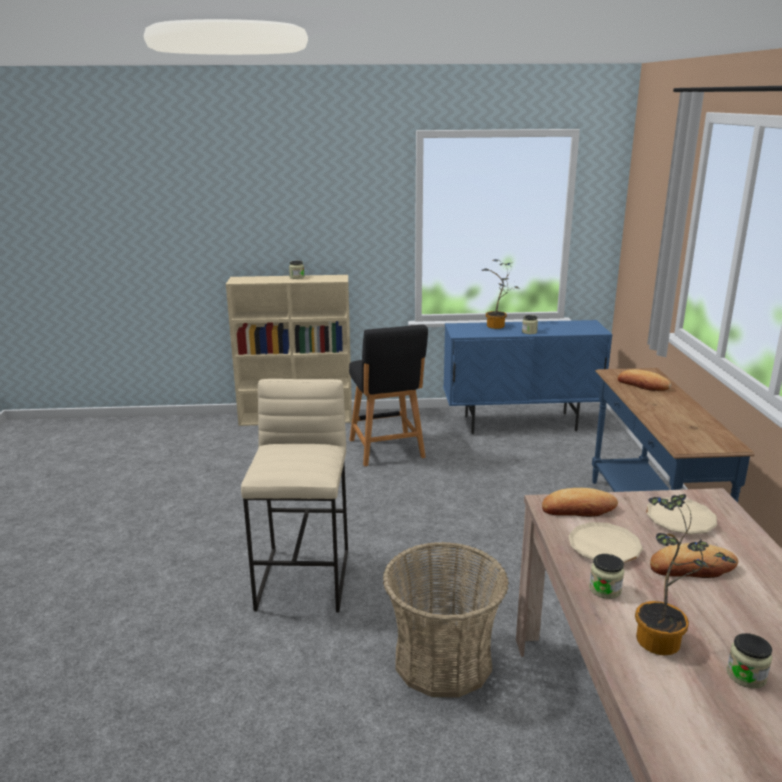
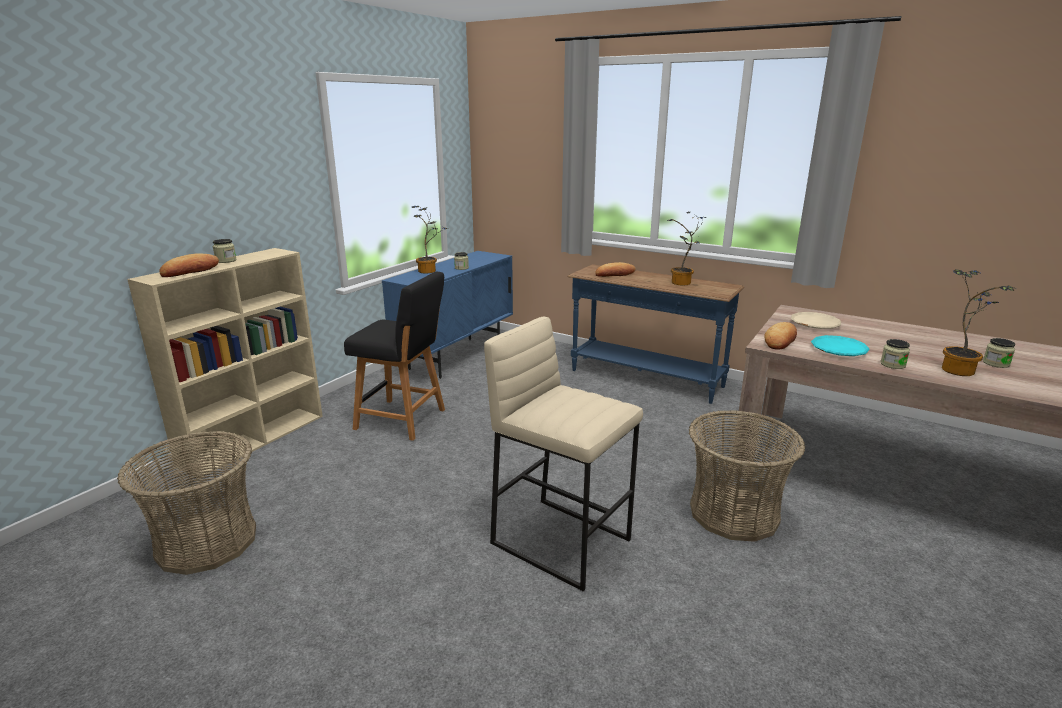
camera: 55 degrees left, 0 degrees up
(186, 459) = (206, 542): none -> basket
(604, 547) = (838, 349): beige plate -> turquoise plate
(681, 420) = (682, 283): none -> potted plant
(692, 568) = (875, 339): bread -> bread (190, 271)

